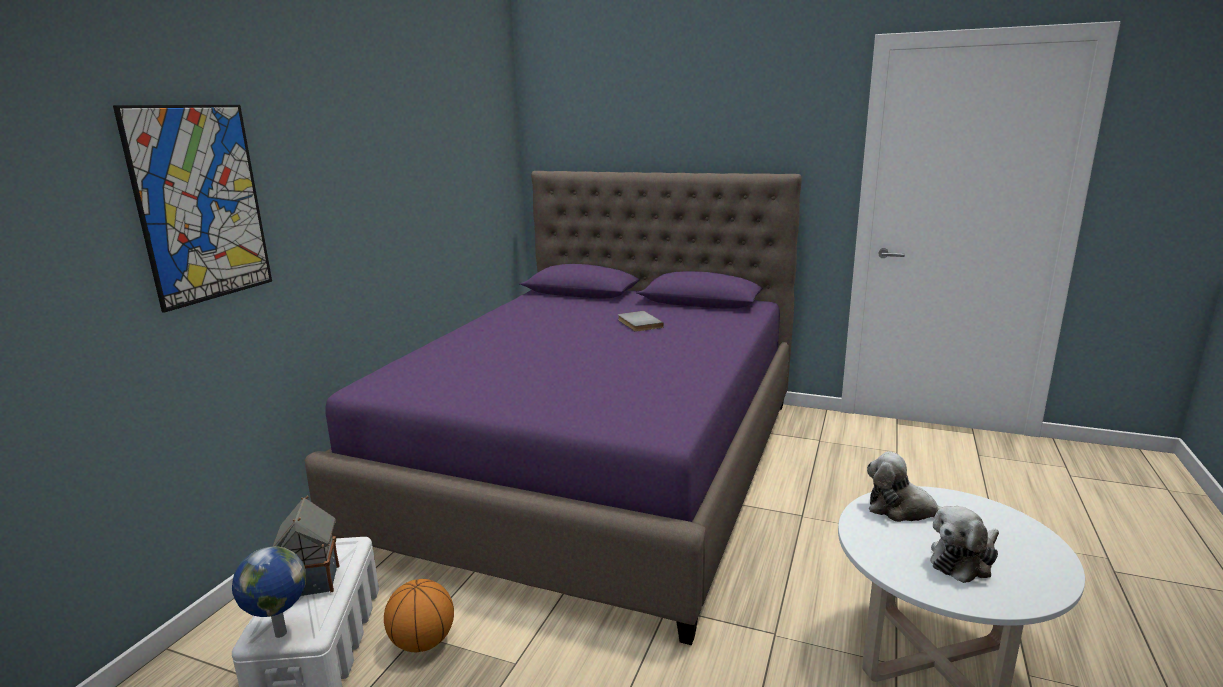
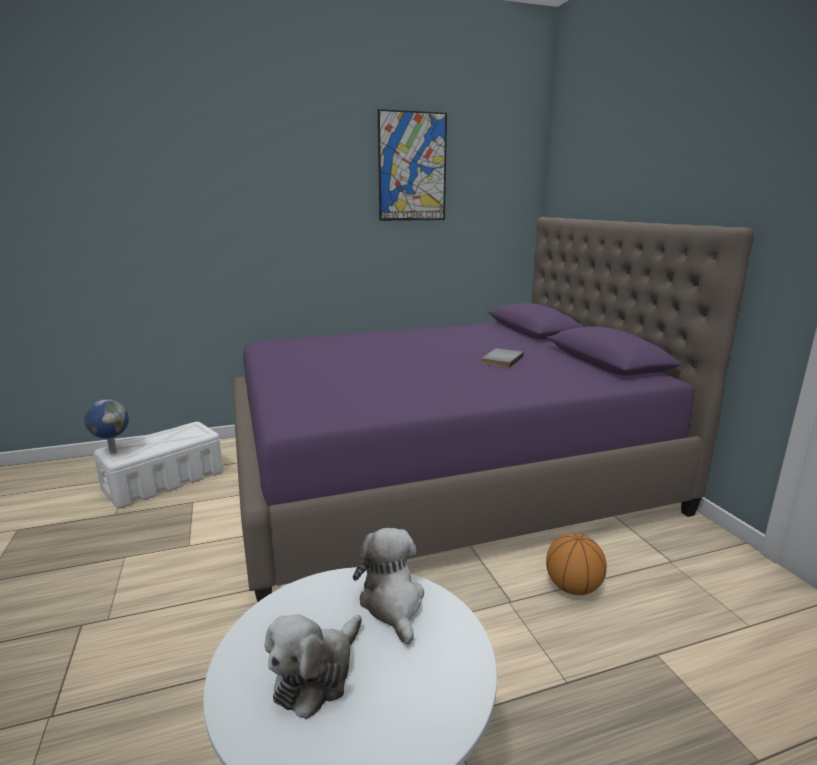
camera: 50 degrees right, 0 degrees up
(201, 204) = (190, 205): picture -> picture (412, 167)
(313, 582) = (162, 440): toy house -> none
(423, 642) = (187, 507): basketball -> basketball (573, 587)
(964, 560) = (317, 674): plush toy -> plush toy turned 75 degrees counterclockwise

